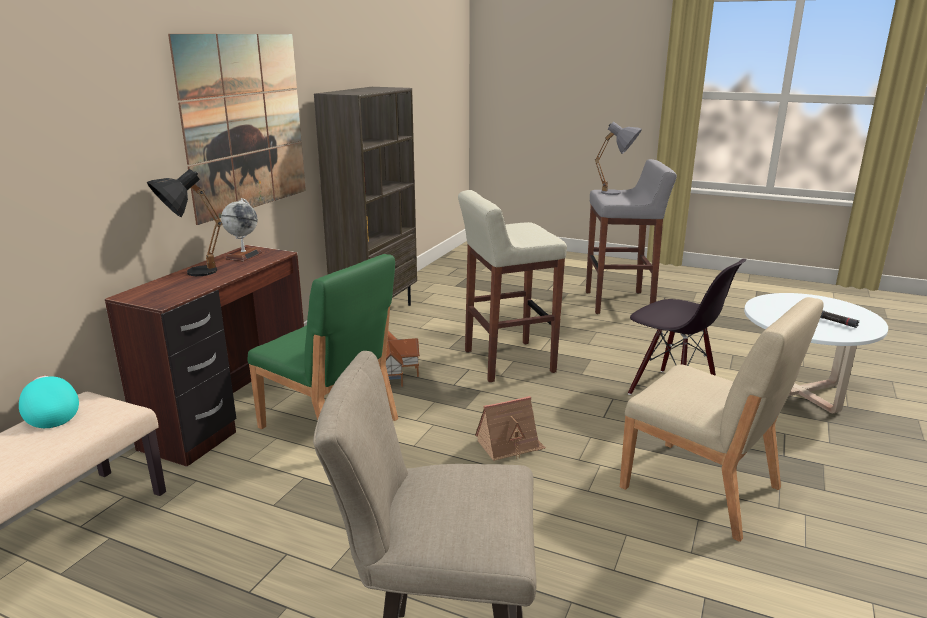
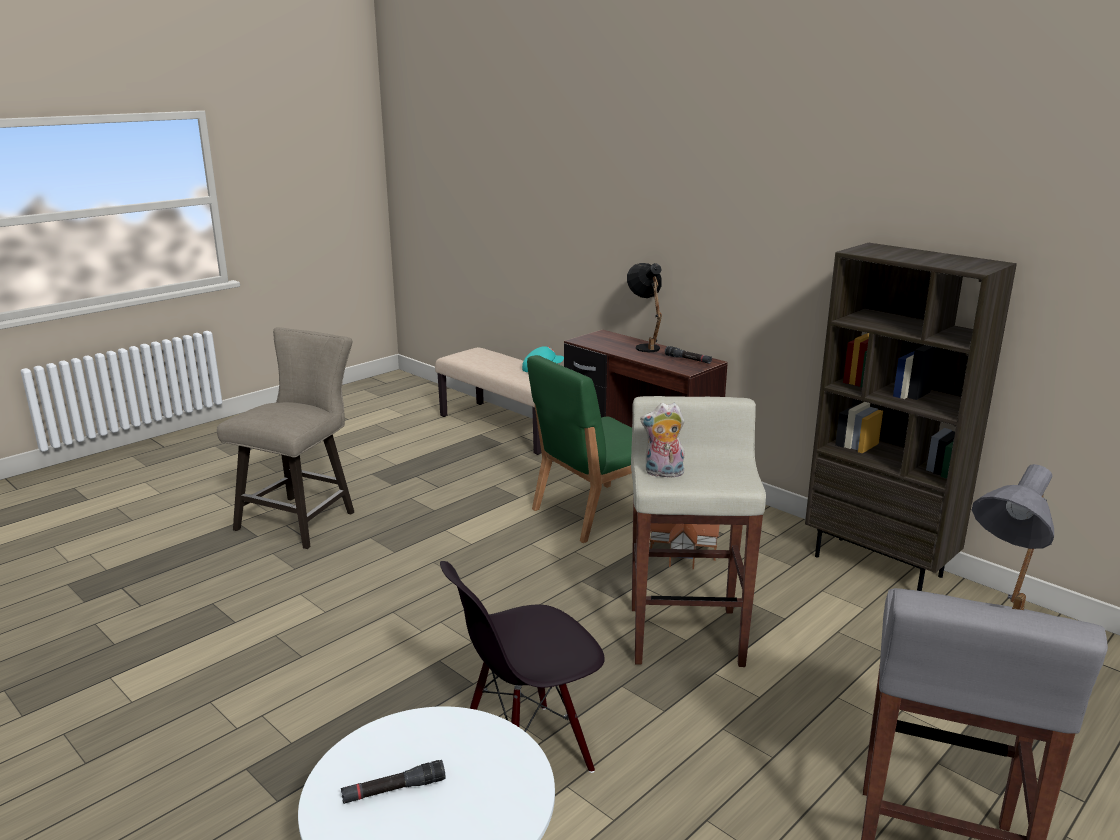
camera: 110 degrees right, 0 degrees up
(244, 255) = (688, 360): globe -> black flashlight
(245, 123) = (761, 249): picture -> none
(509, 445) = (494, 590): toy house -> none
(533, 238) = (663, 473): none -> plush toy
(702, 488) = (333, 678): beige chair -> none

